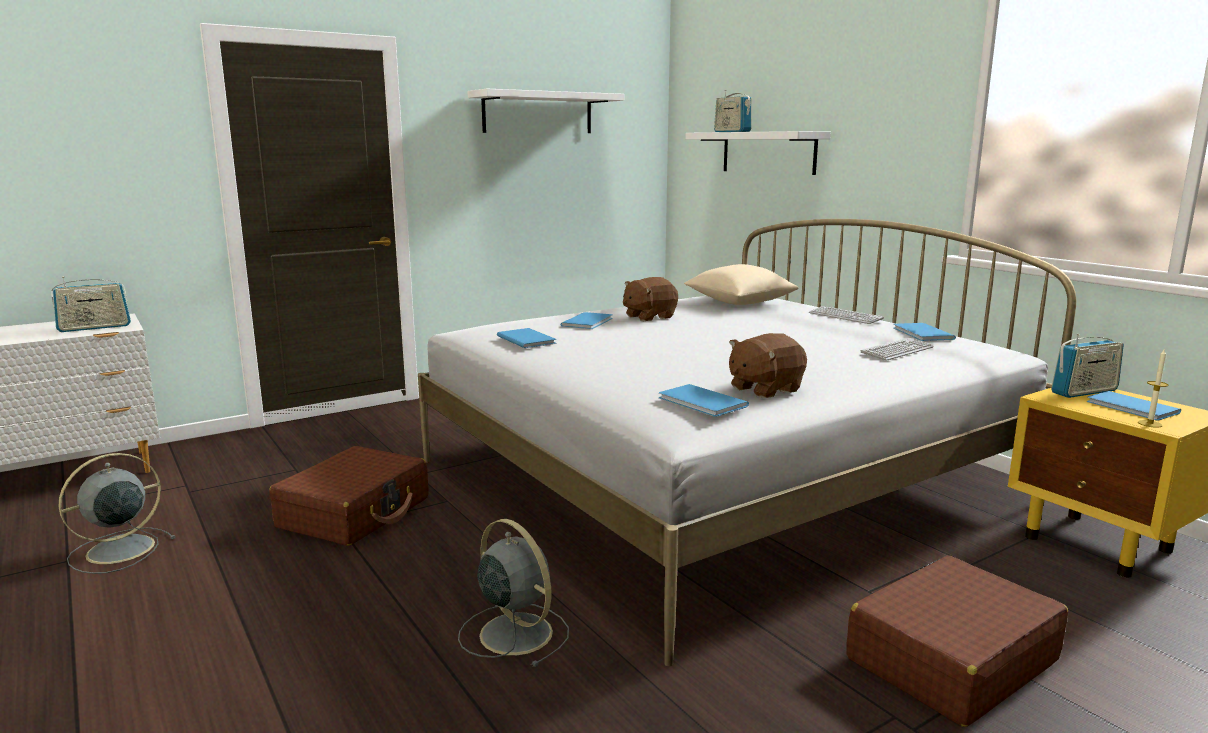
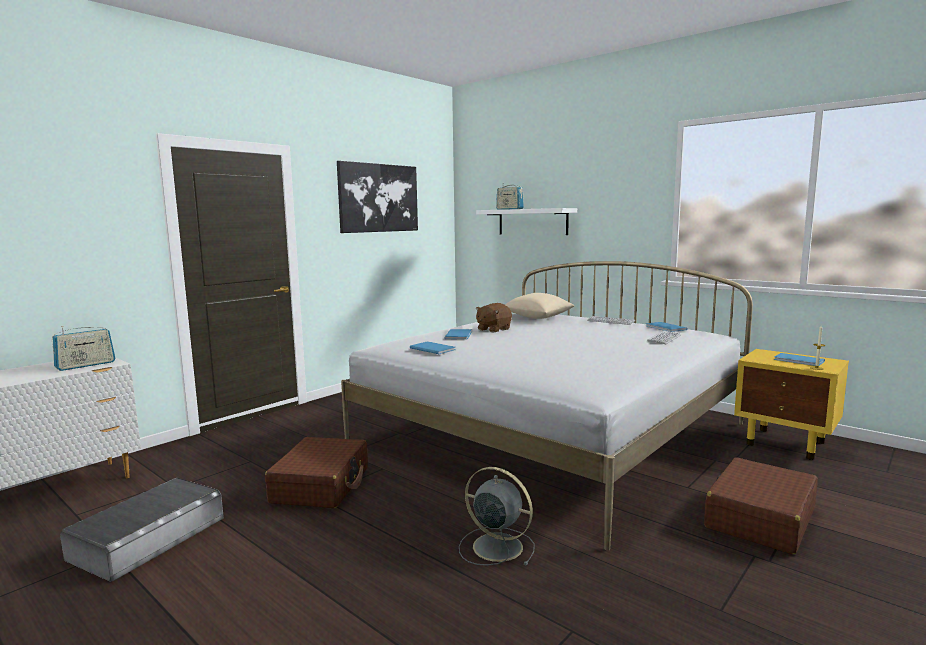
camera: 15 degrees left, 5 degrees down
(117, 550) = (149, 538): grey fan -> grey storage box
(538, 113) = (378, 198): white shelf -> picture
(702, 403) = (595, 377): blue book -> none
(764, 389) = (619, 366): brown plush toy -> none
(1084, 392) = (767, 354): radio -> none

